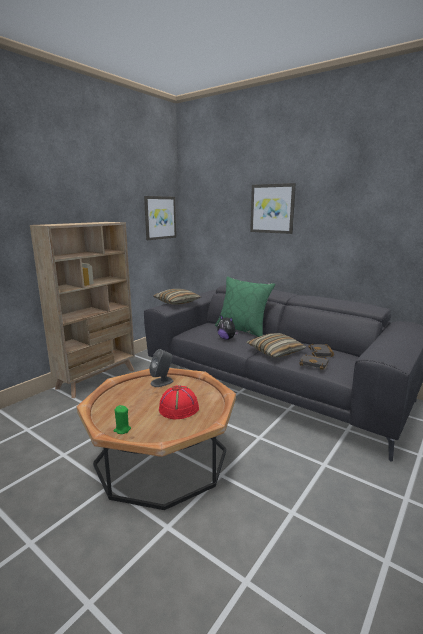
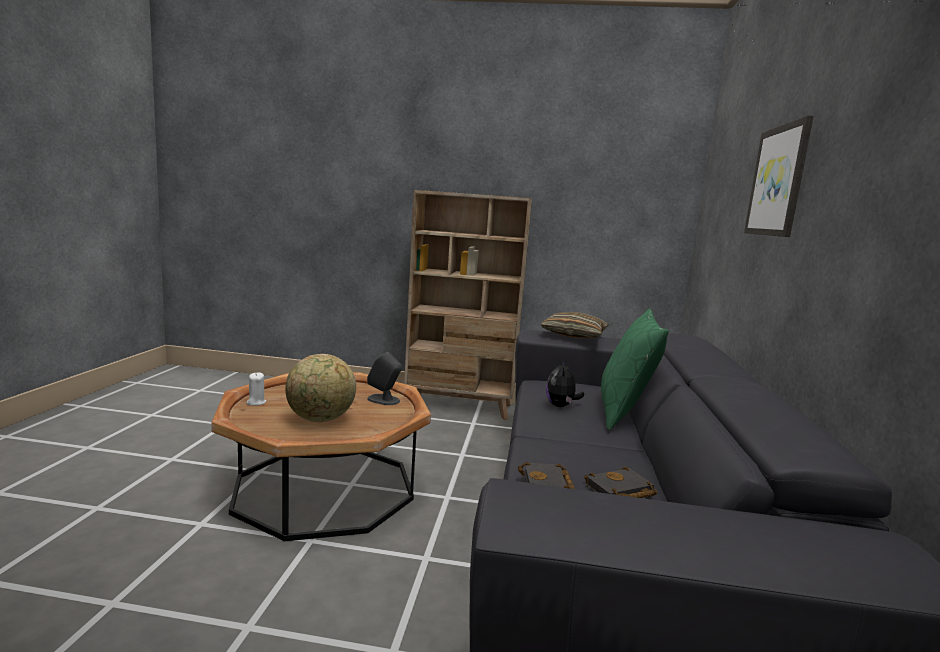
camera: 60 degrees right, 5 degrees down
(122, 430) = (256, 402): green candle -> white candle
(160, 217) = (648, 205): picture -> none
(179, 408) = (321, 420): red hat -> globe
(275, 351) = (565, 449): pillow -> none

